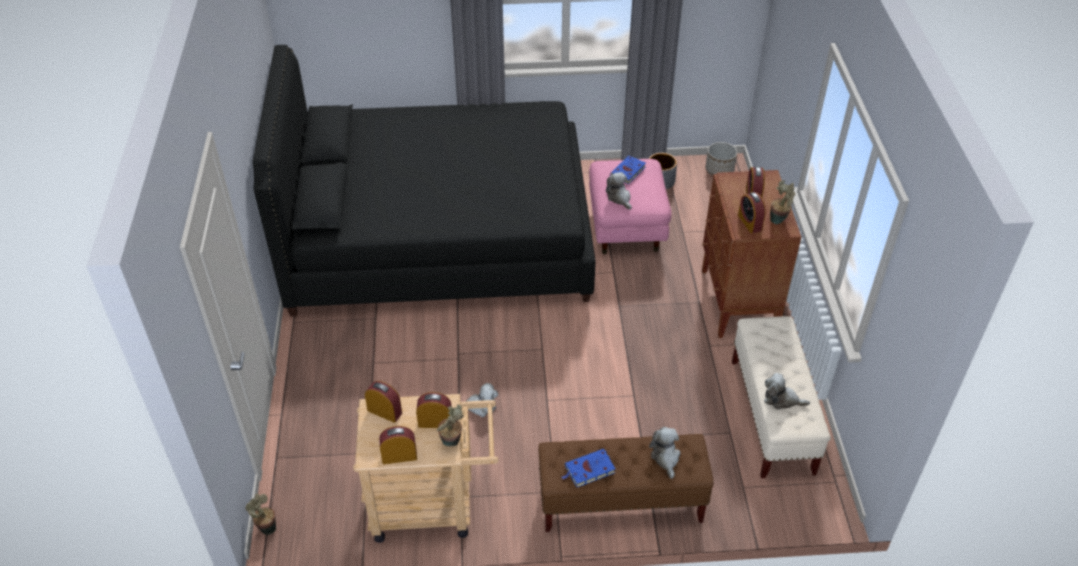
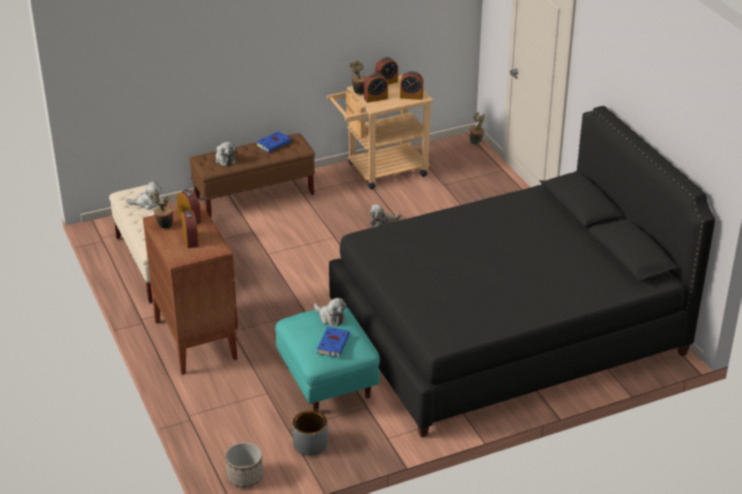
camera: 160 degrees right, 10 degrees down
(625, 227) = (328, 383): pink ottoman -> turquoise ottoman

